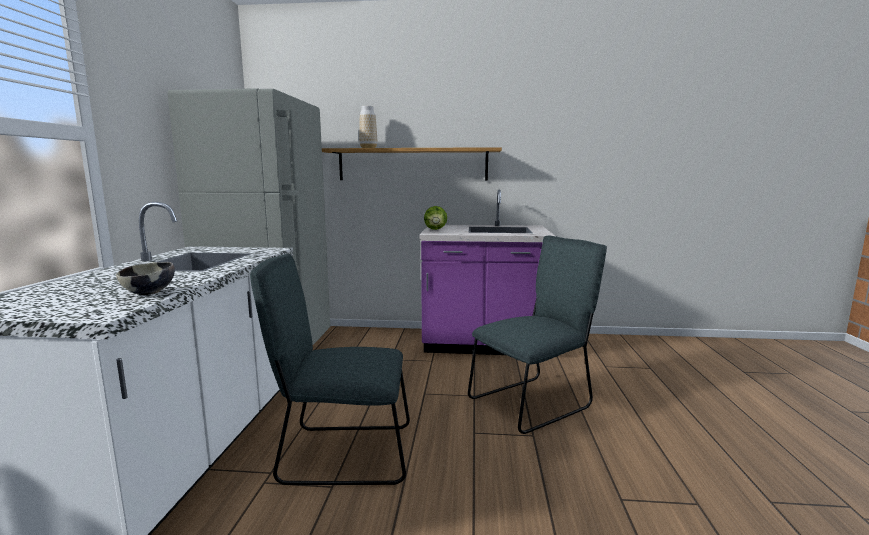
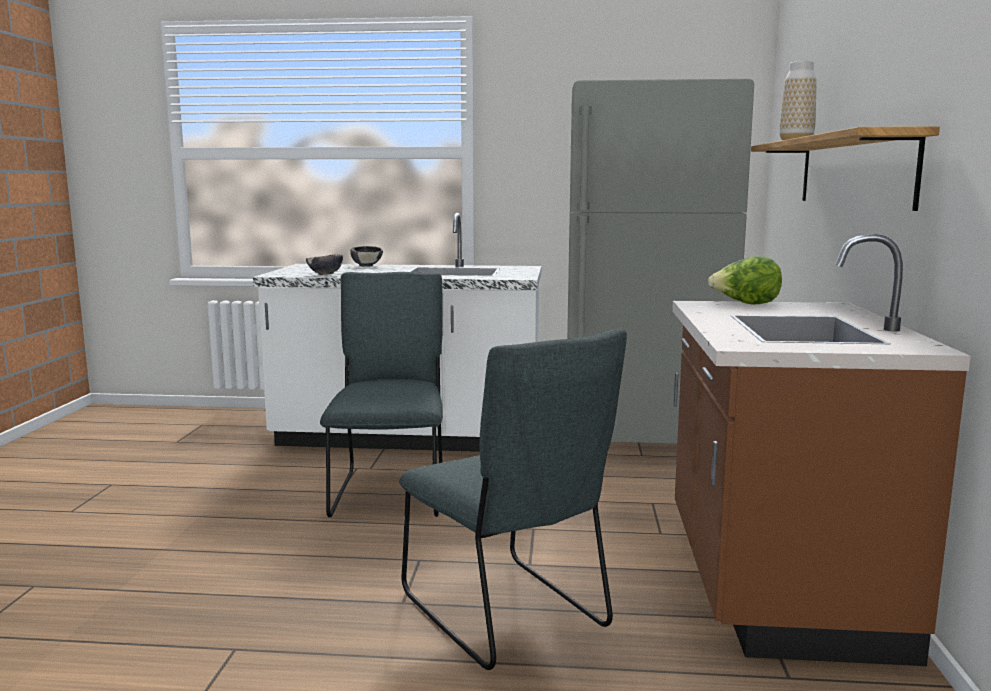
camera: 90 degrees right, 0 degrees up
(67, 284) = (367, 266): none -> bowl
(483, 345) = (774, 584): purple counter -> brown counter

